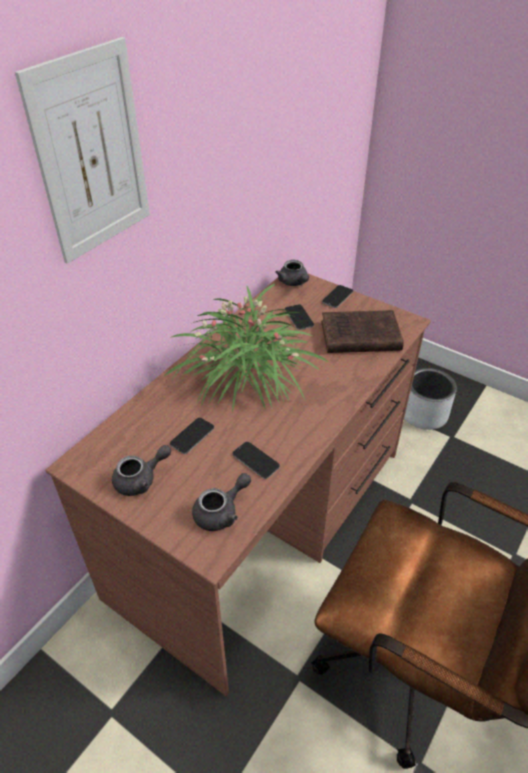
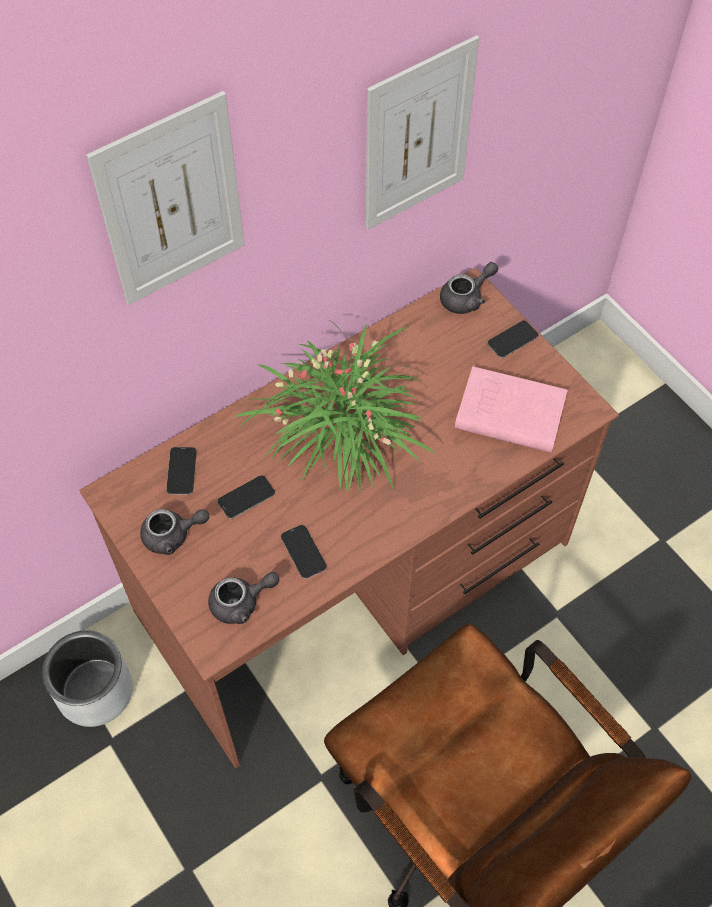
camera: 20 degrees right, 15 degrees up
(251, 136) = (418, 136): none -> picture
(294, 282) = (466, 298): grey teapot -> grey teapot turned 120 degrees counterclockwise
(299, 318) = (445, 360): phone -> phone (181, 471)
(358, 336) = (507, 413): brown book -> pink book
(424, 414) = (641, 494): grey planter -> grey planter (96, 691)

